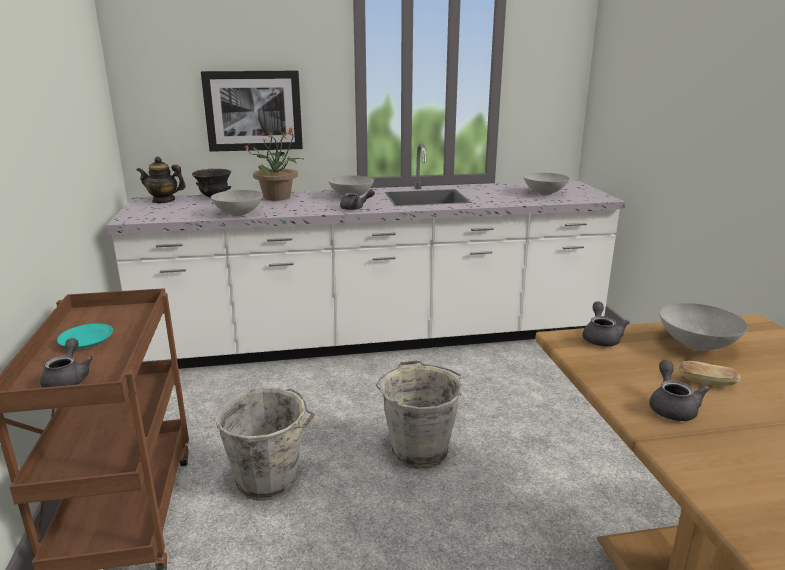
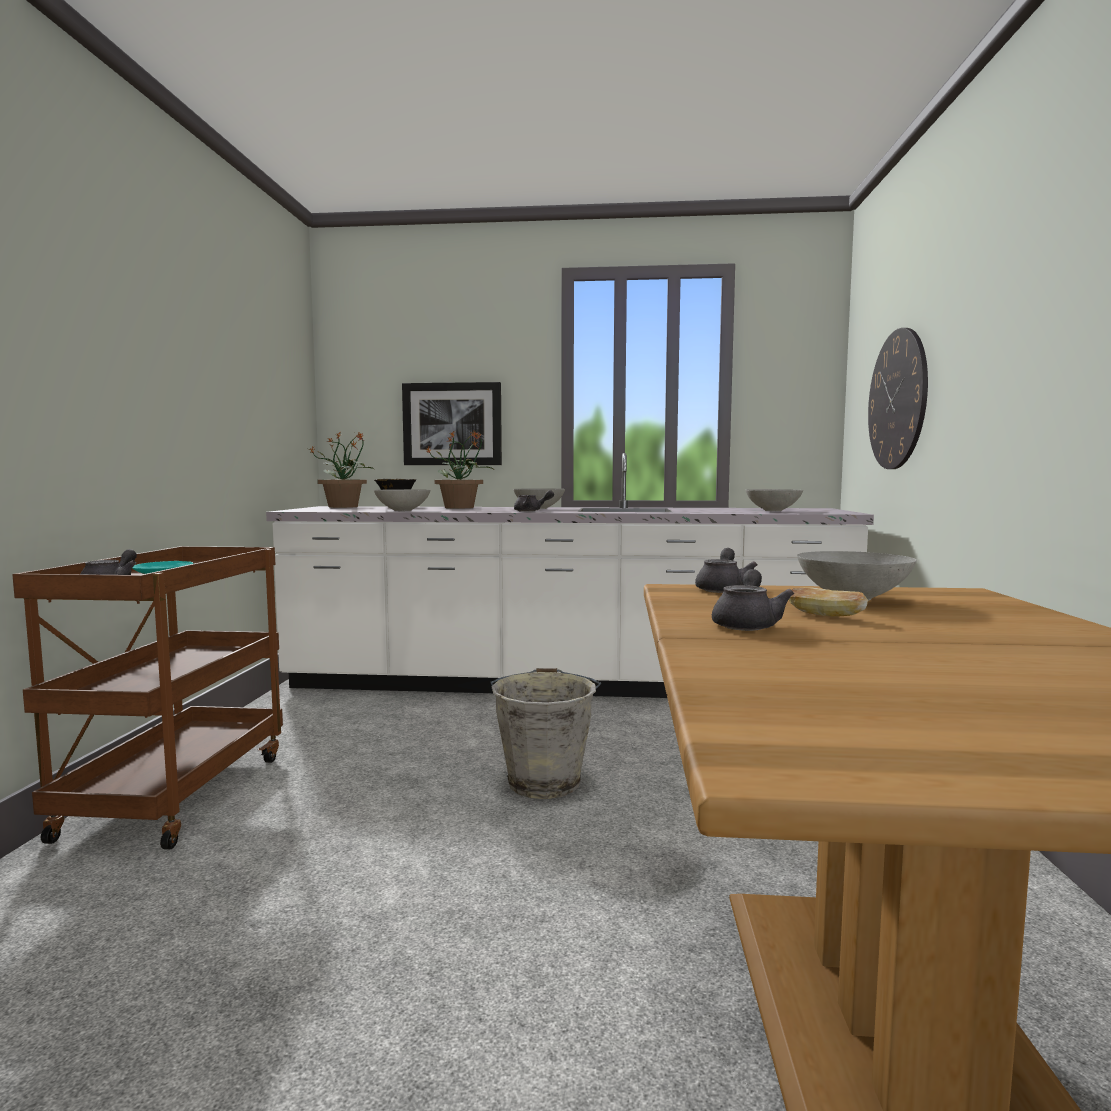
camera: 15 degrees right, 15 degrees down
(163, 200) = (344, 507): teapot -> potted plant
(269, 481) = (348, 786): grey bucket -> none
(650, 110) = (897, 400): none -> wall clock

